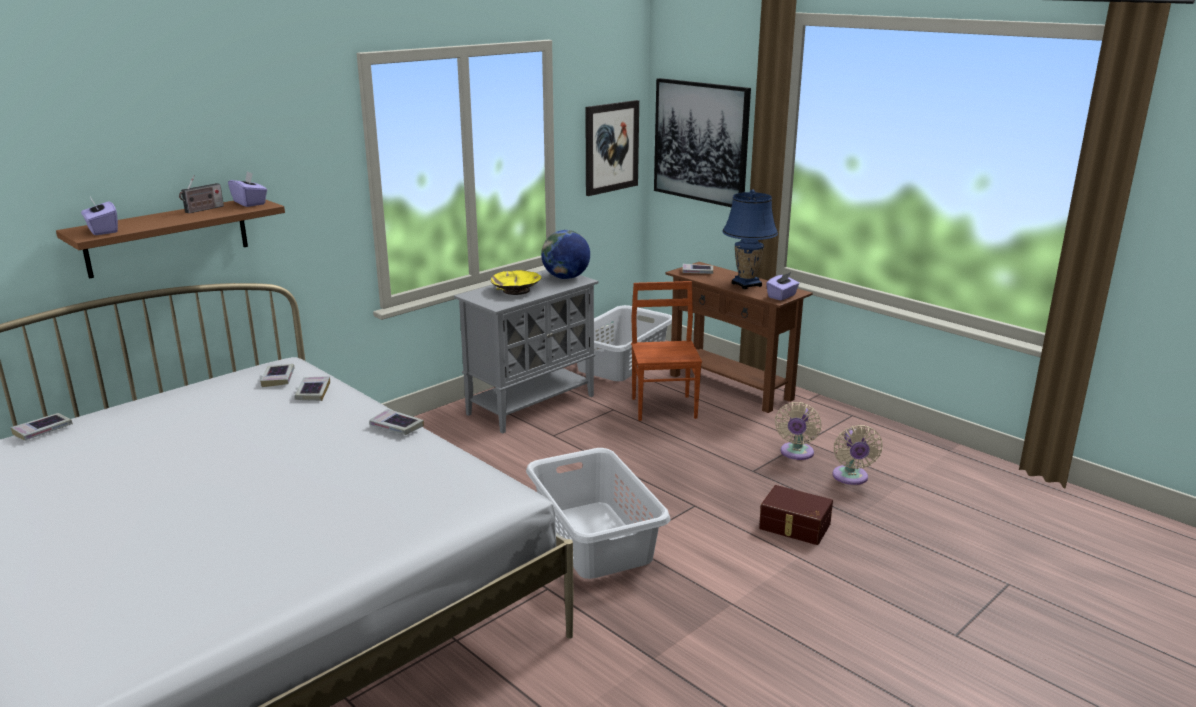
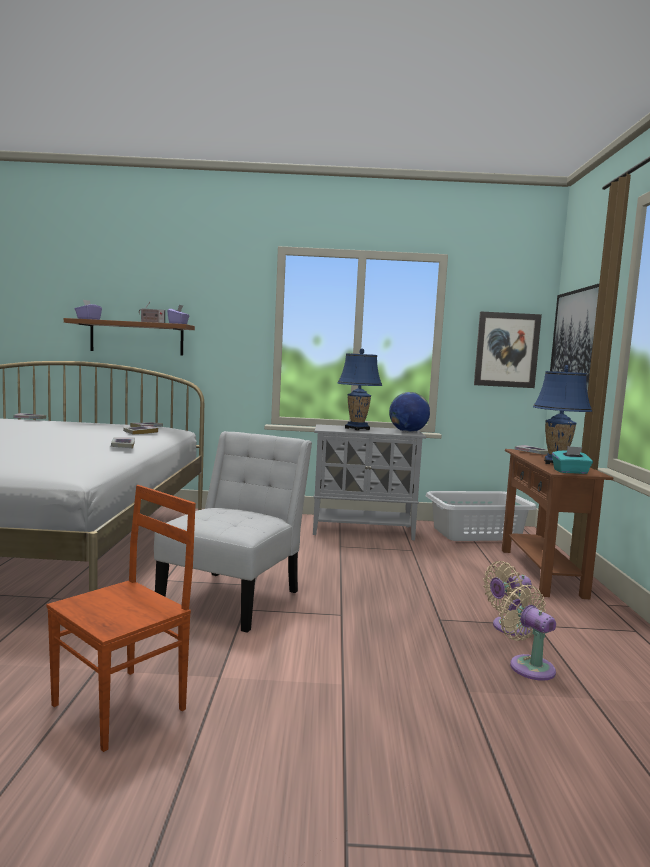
camera: 45 degrees right, 15 degrees down
(516, 290) = (357, 429): yellow bowl -> blue table lamp
(595, 538) = (234, 597): grey laundry basket -> white chair
(665, 407) = (454, 562): brown chair -> brown chair (122, 707)
(782, 296) = (570, 472): purple tissue box -> turquoise tissue box
(794, 527) = (388, 665): brown storage box -> none
(850, 478) = (528, 665): beige fan -> beige fan turned 105 degrees clockwise

